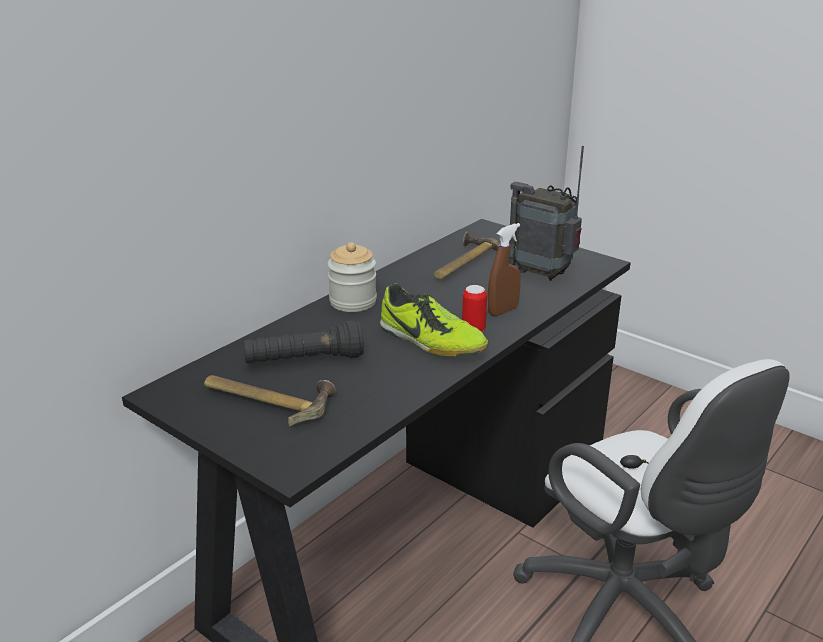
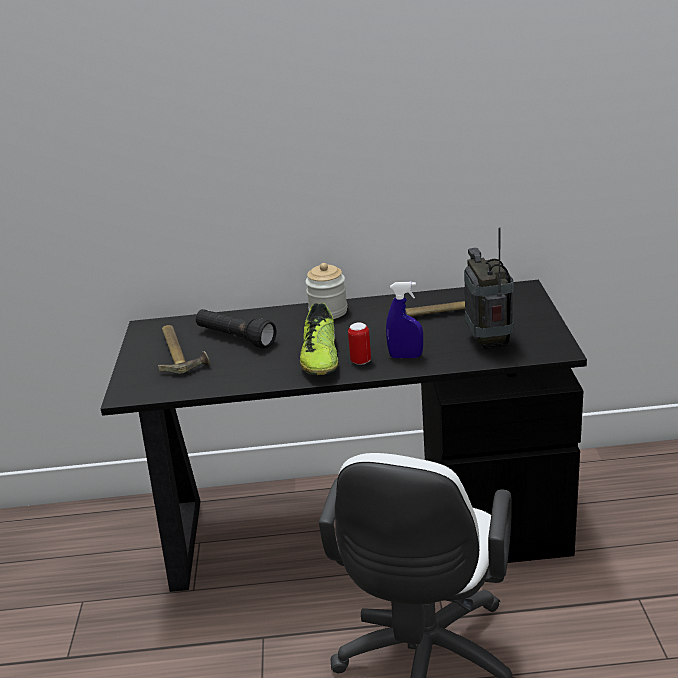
camera: 50 degrees right, 0 degrees up
(503, 311) = (405, 356): brown spray bottle -> blue spray bottle

